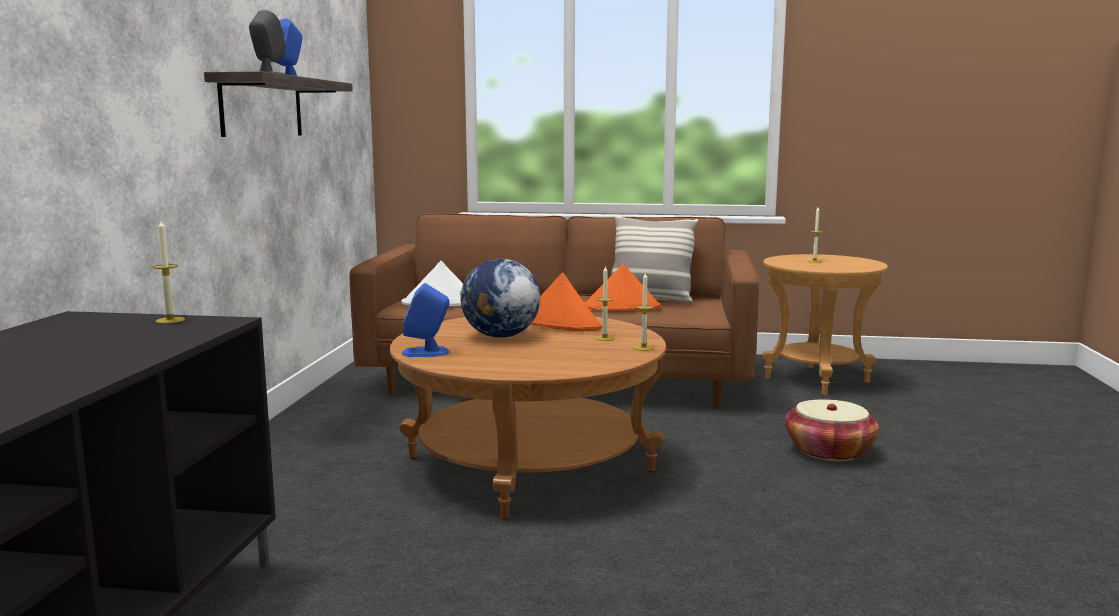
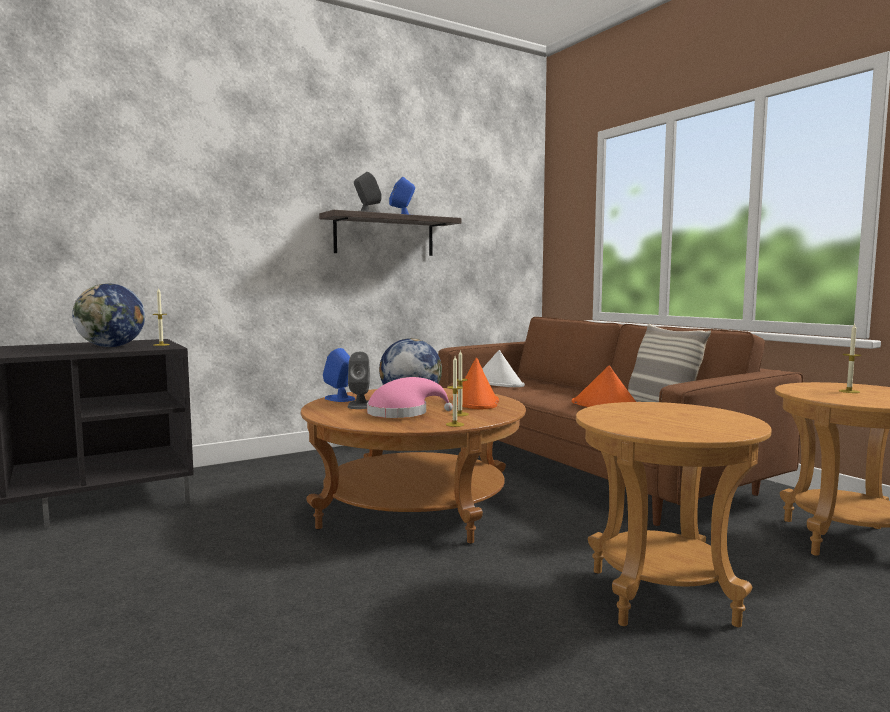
camera: 50 degrees right, 5 degrees down
(113, 338) = (111, 347): none -> globe
(482, 353) = (360, 405): none -> grey speaker
(560, 350) = (402, 413): none -> pink hat
(829, 451) = (661, 596): basket -> brown side table

